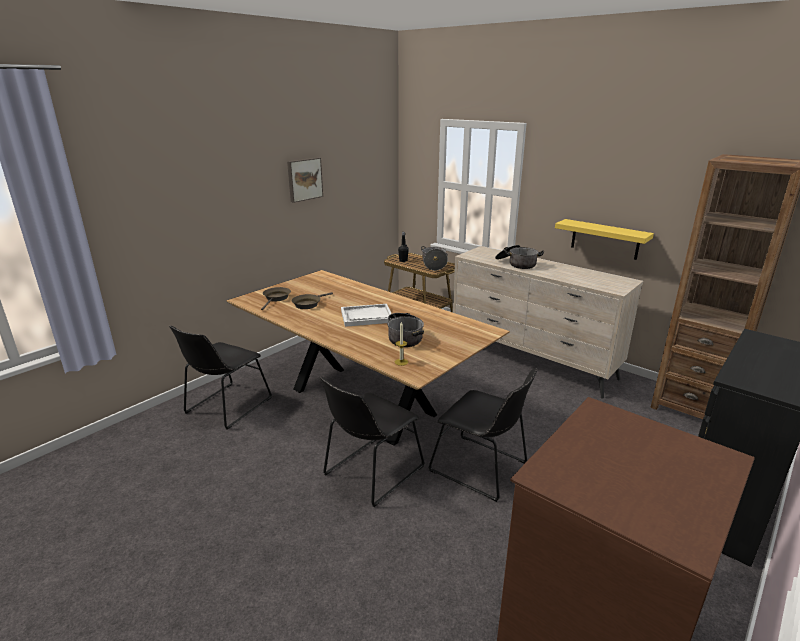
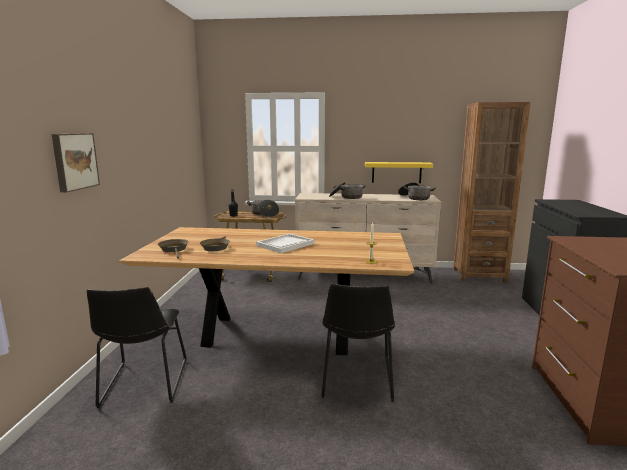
camera: 35 degrees left, 10 degrees down
(304, 179) = (150, 138): picture -> picture (74, 161)
(405, 337) = (342, 249): cooking pot -> cooking pot (414, 198)
(482, 468) = (425, 345): black chair -> none

